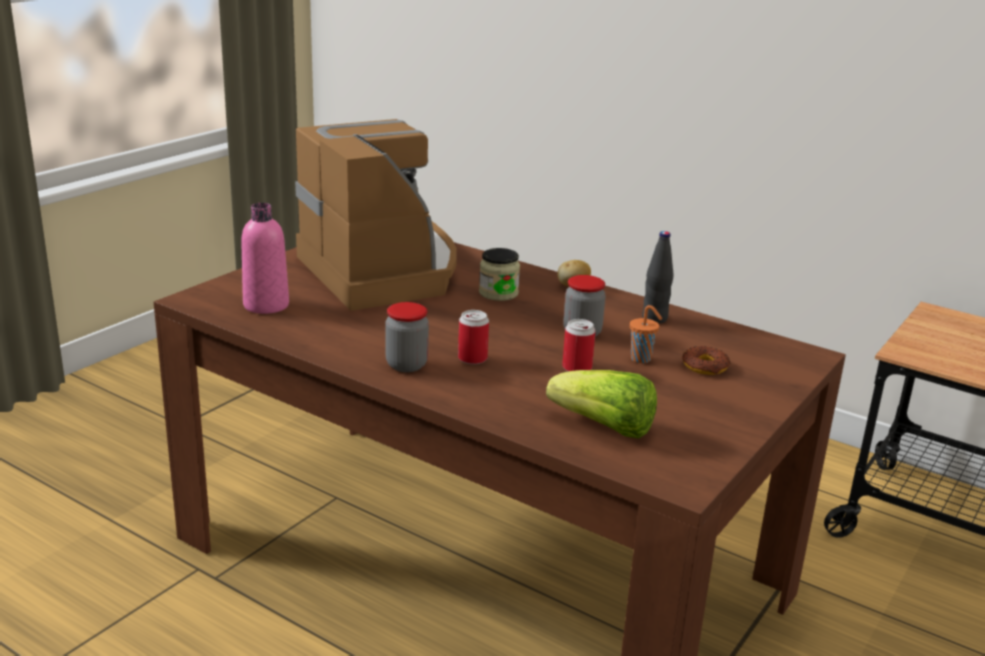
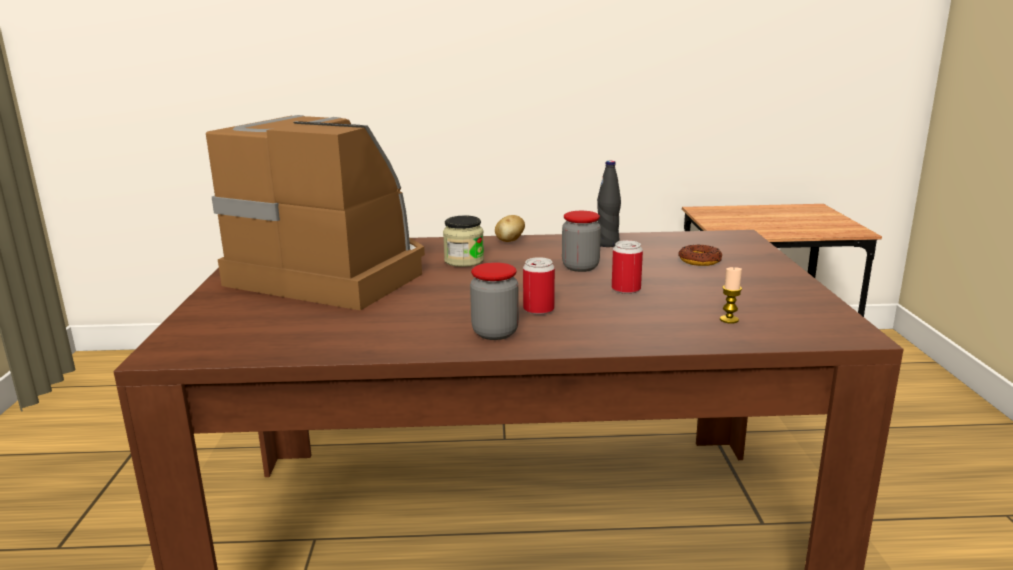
camera: 35 degrees left, 5 degrees down
(266, 305) = (263, 332): pink bottle -> none
(604, 427) = (729, 320): lettuce -> candle
(642, 359) = (654, 269): orange cup -> none

